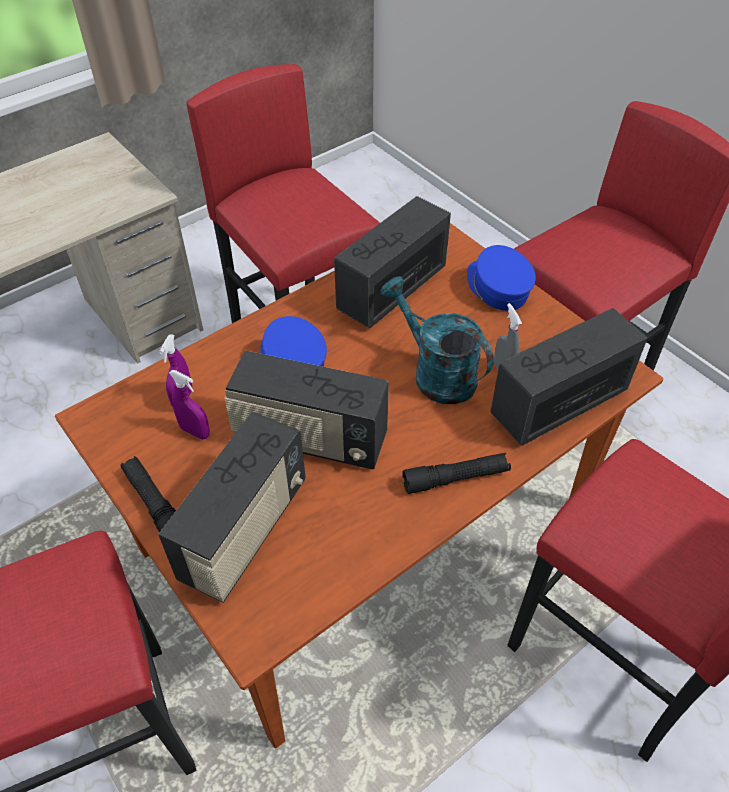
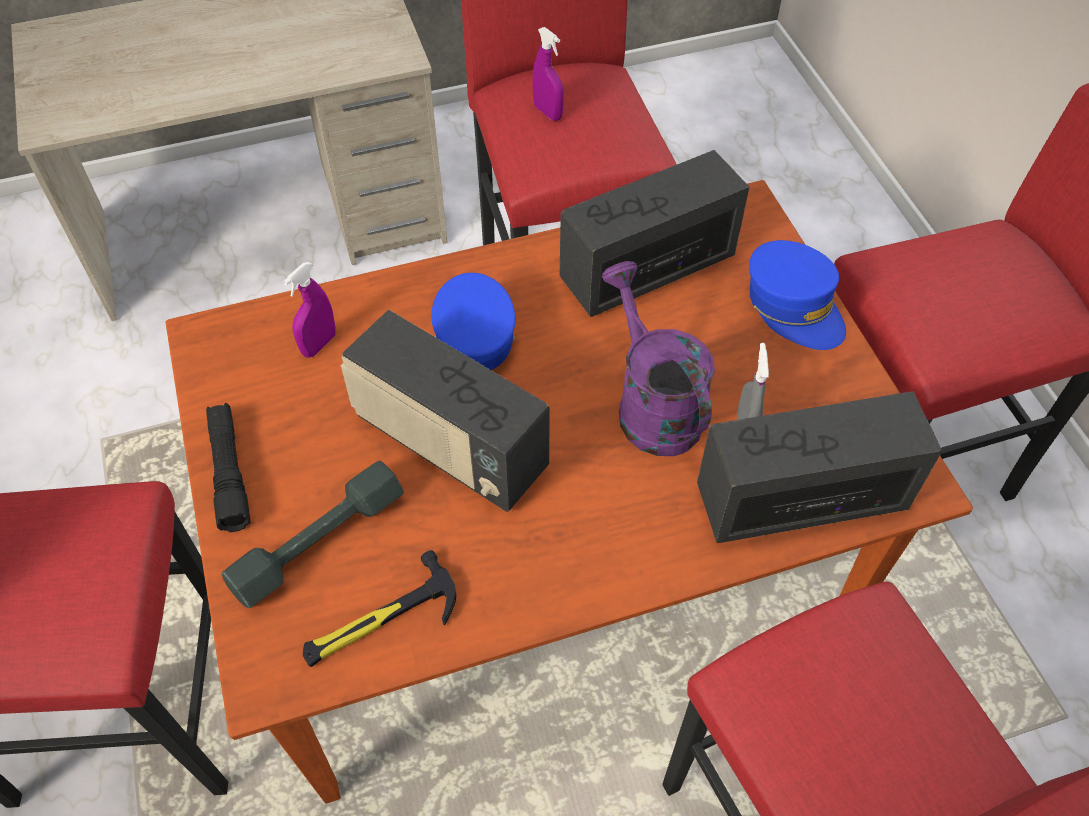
camera: 20 degrees right, 5 degrees up
(195, 432) = (315, 392): purple spray bottle -> purple spray bottle (548, 112)
(245, 531) = (318, 541): radio -> grey dumbbell
(316, 570) = (380, 621): none -> hammer
(435, 373) = (651, 405): turquoise watering can -> purple watering can
(456, 478) = (610, 559): black flashlight -> none
(497, 288) = (794, 306): blue cap -> blue cap turned 150 degrees clockwise

